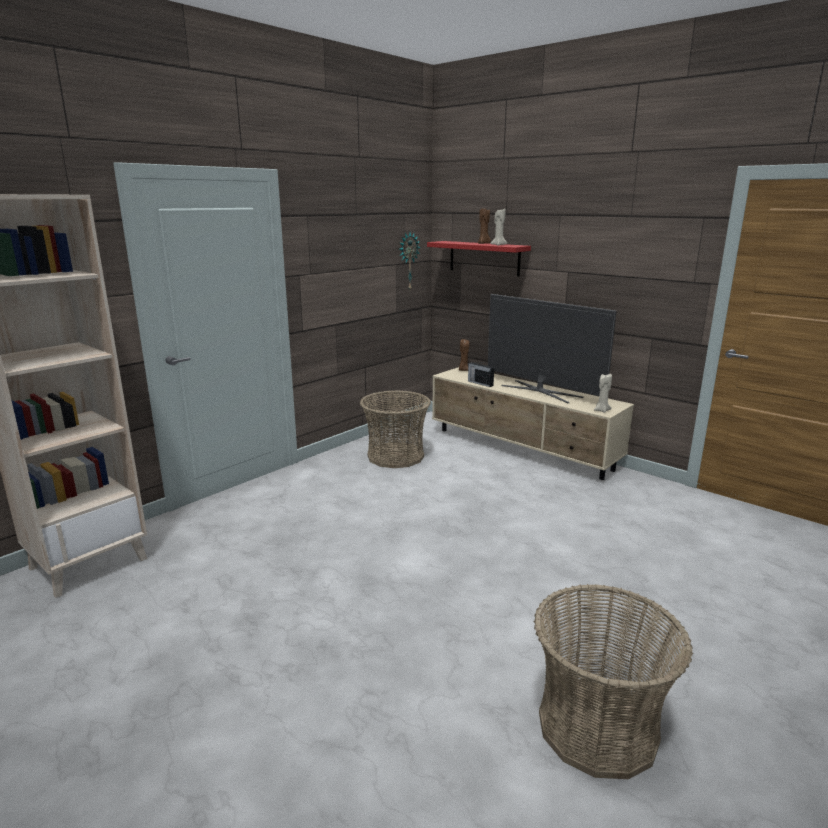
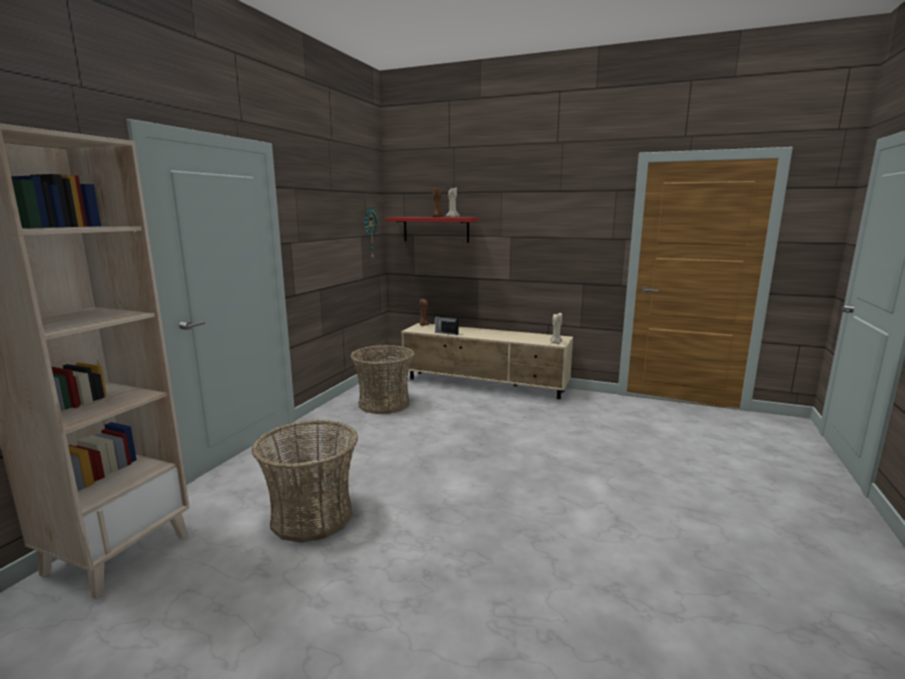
camera: 20 degrees left, 5 degrees down
(541, 391) = (499, 334): television -> none
(598, 728) = (690, 580): basket -> basket (312, 516)

